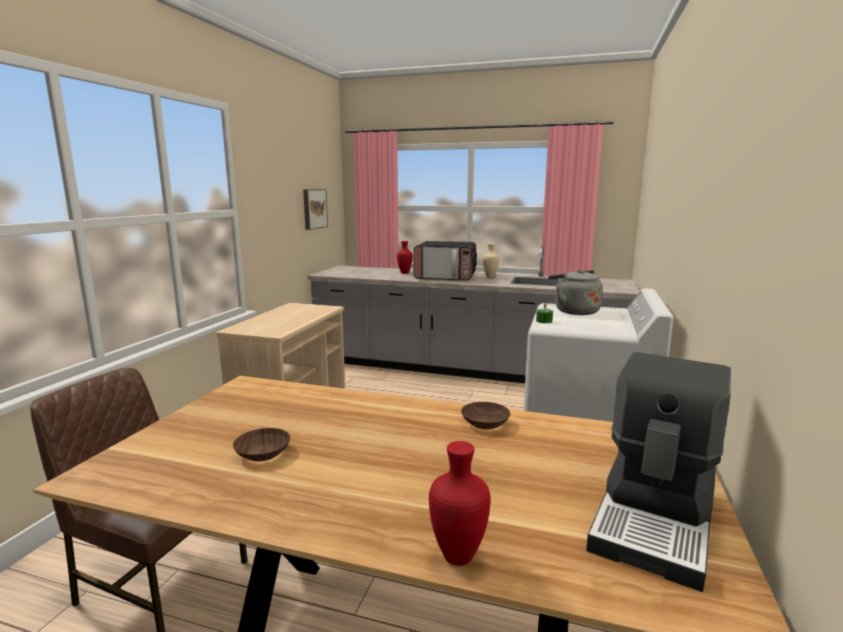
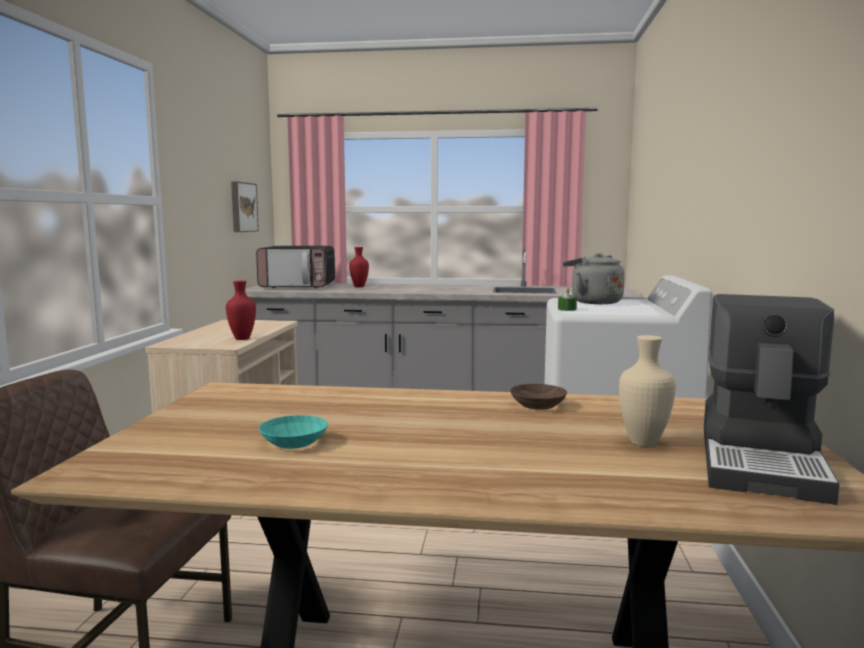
camera: 10 degrees left, 5 degrees down
(263, 453) = (293, 441): brown bowl -> turquoise bowl
(446, 277) = (413, 289): microwave -> microwave (298, 286)
(457, 555) = (578, 500): red vase -> red vase (242, 339)
(489, 277) = (464, 287): beige vase -> beige vase (641, 443)

